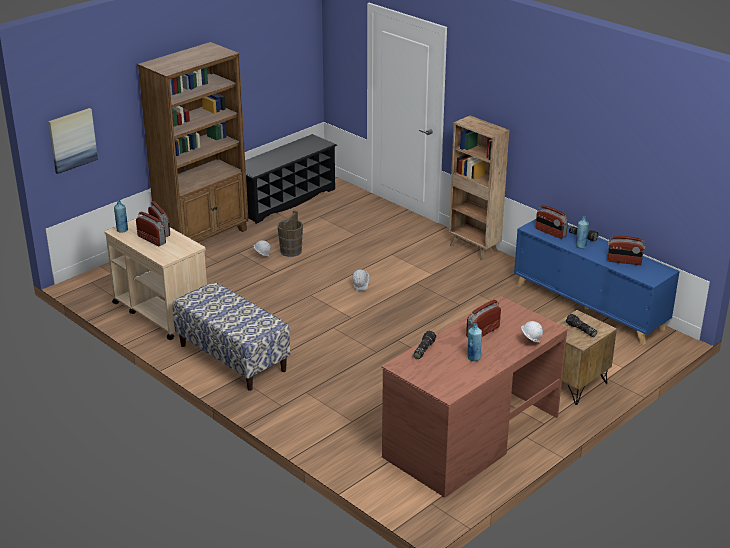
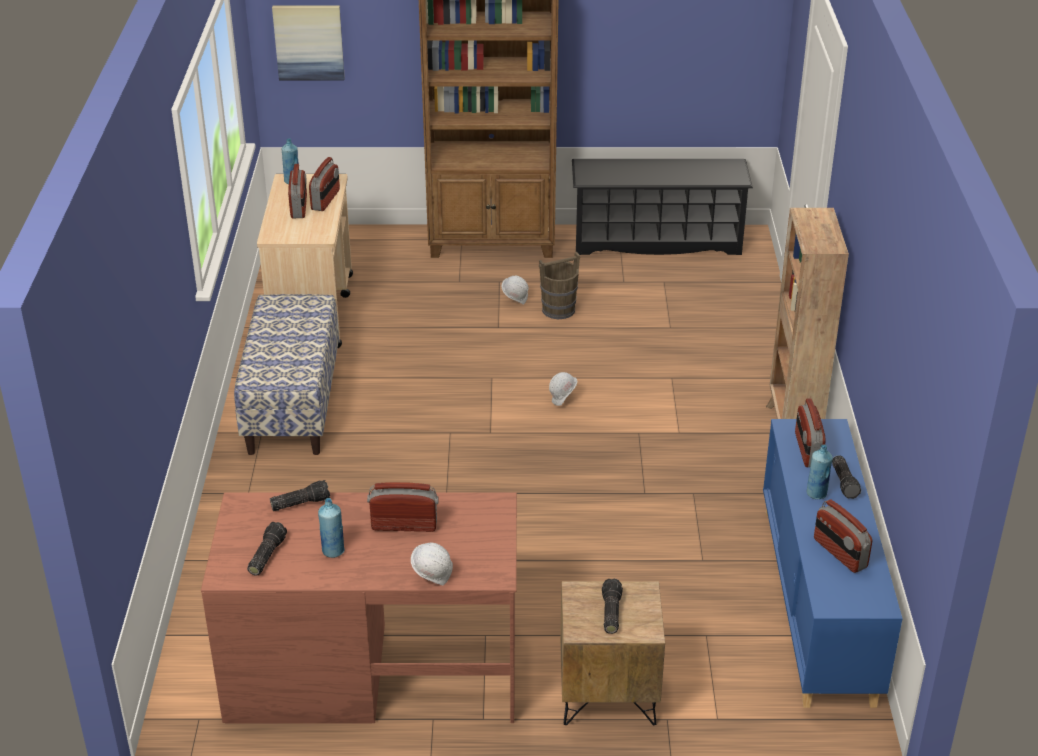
camera: 45 degrees right, 5 degrees up
(450, 376) = (266, 555): none -> flashlight

